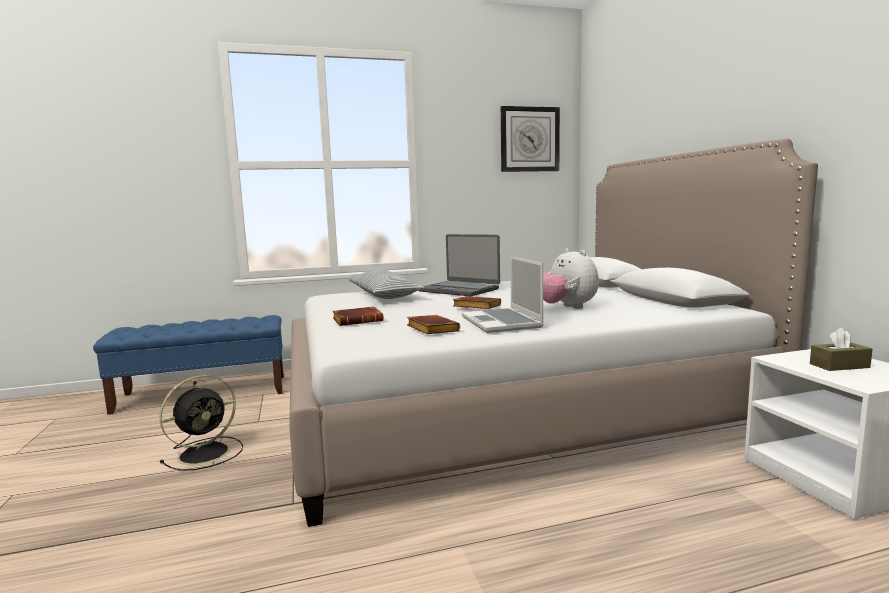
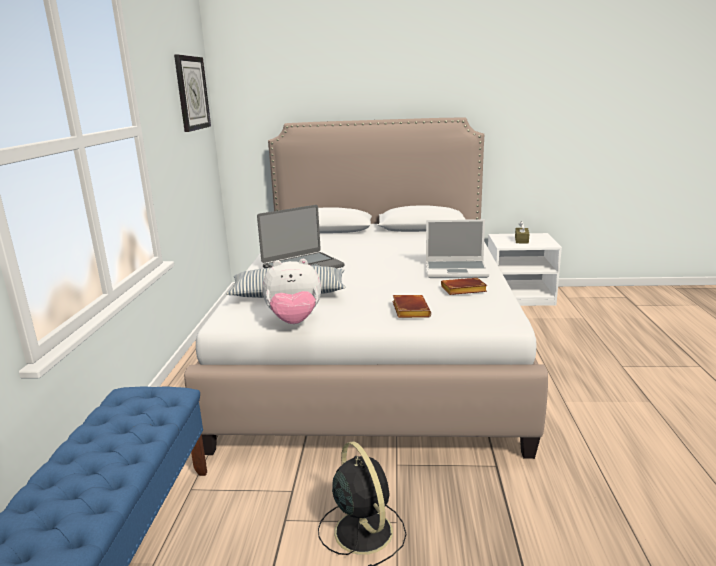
camera: 70 degrees left, 10 degrees up
(475, 307) = (393, 270): brown book -> none
(566, 307) = (420, 250): plush toy -> plush toy (294, 321)

